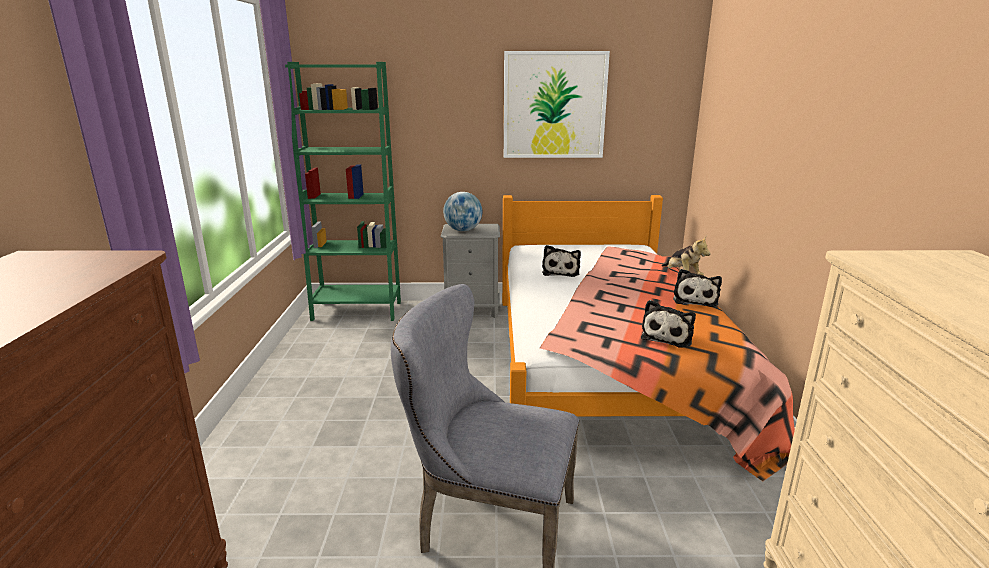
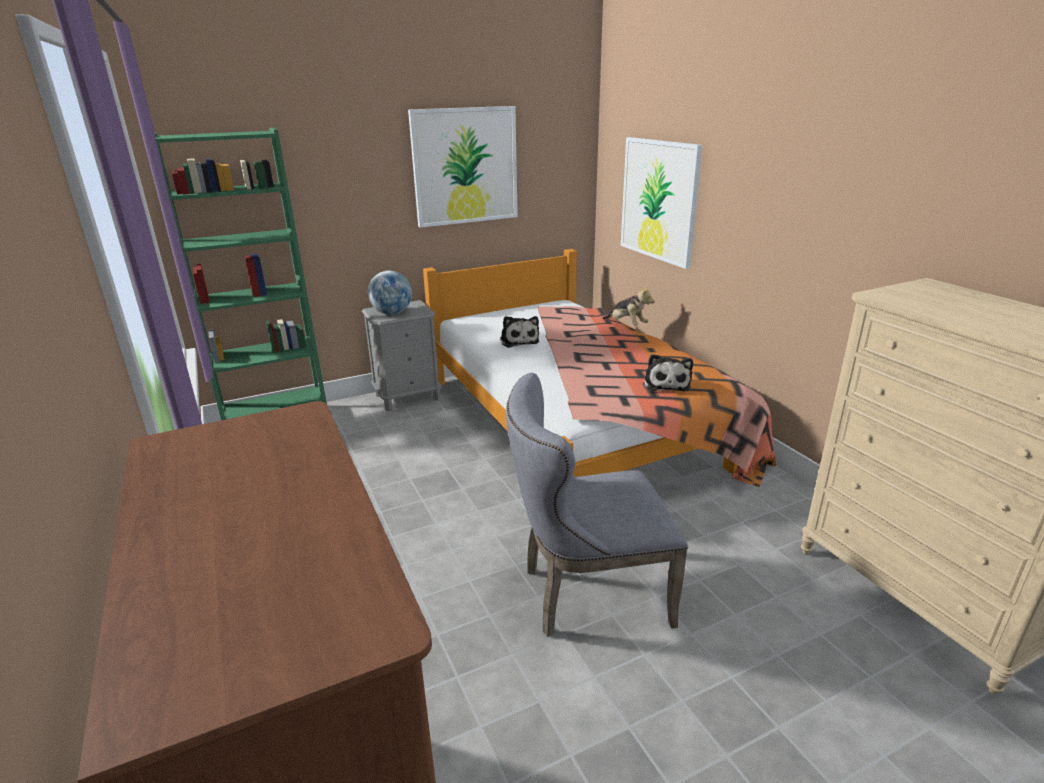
camera: 25 degrees left, 5 degrees up
(695, 299) = (657, 345): plush toy -> none
(738, 149) = (659, 200): none -> picture

